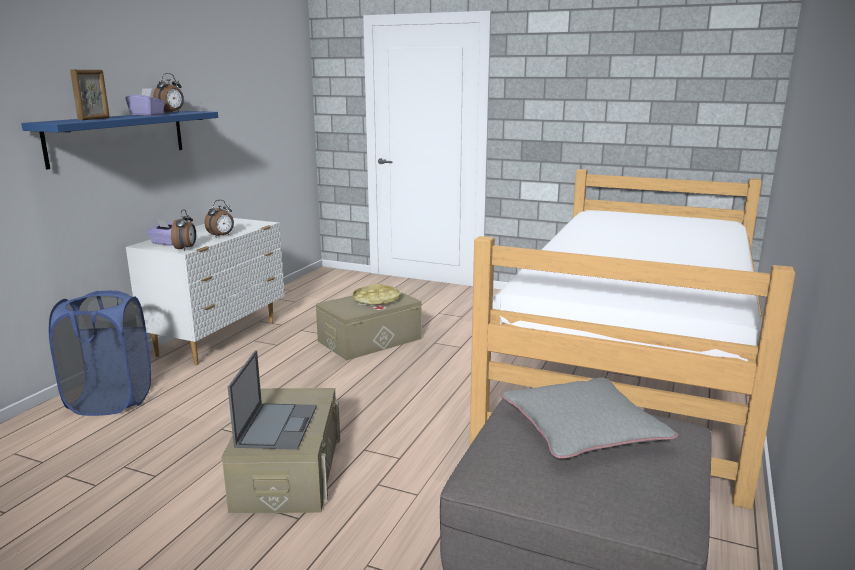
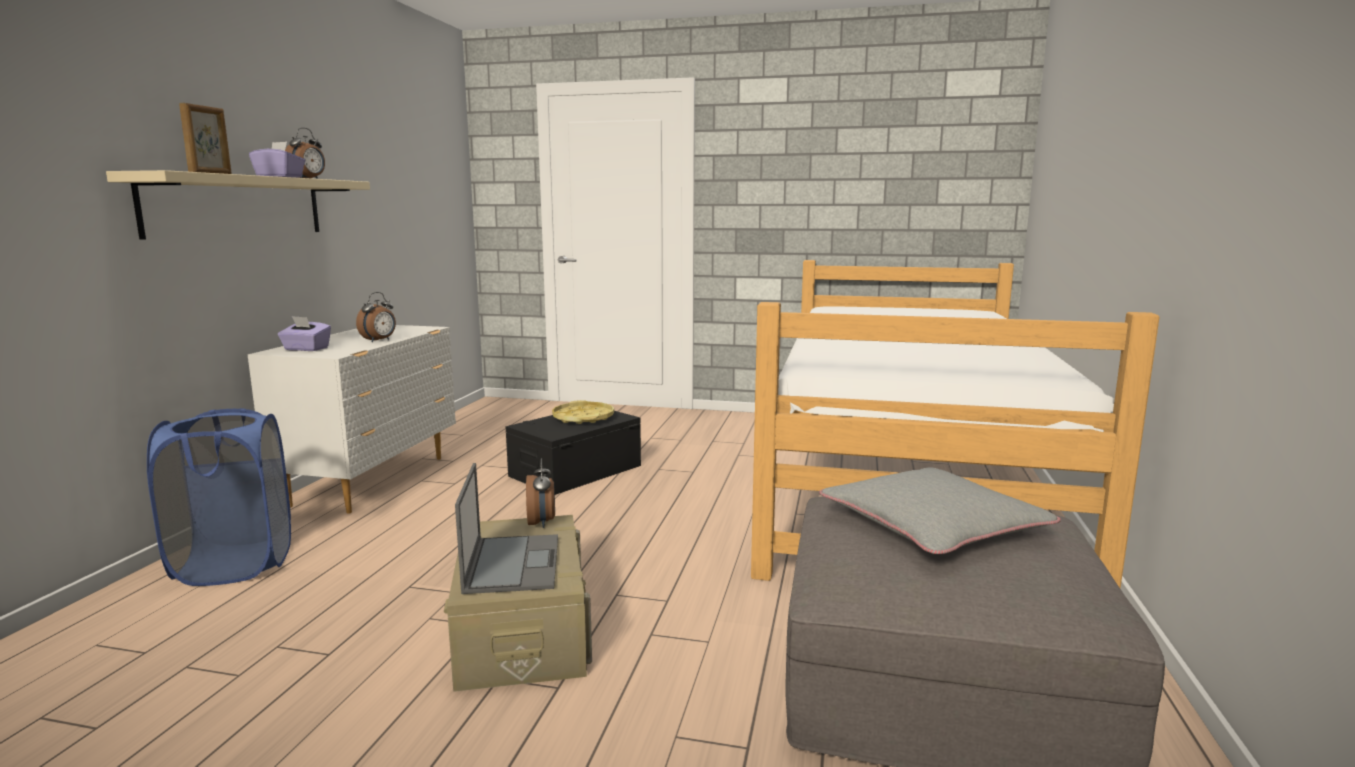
camera: 10 degrees left, 5 degrees down
(118, 137) = (237, 206): blue shelf -> beige shelf
(186, 248) = (337, 353): alarm clock -> alarm clock (542, 522)
(369, 340) = (575, 471): beige storage box -> black storage box

